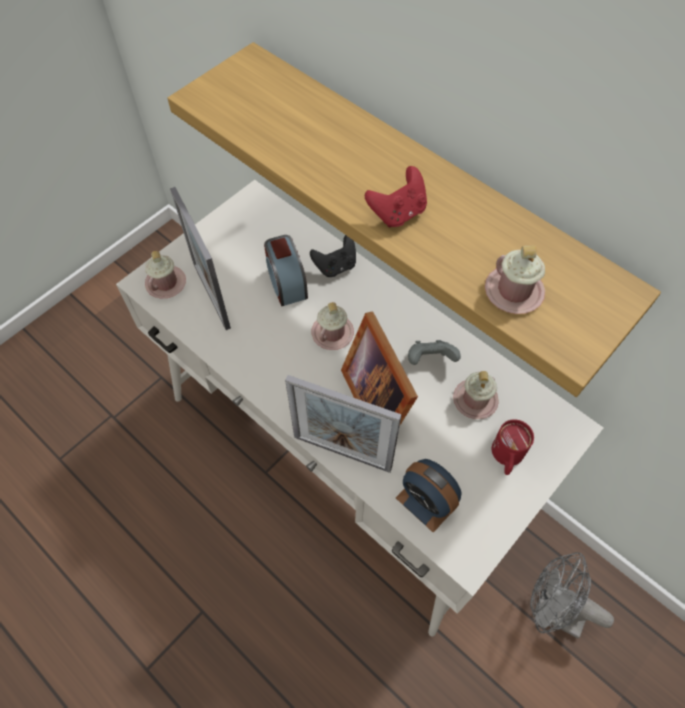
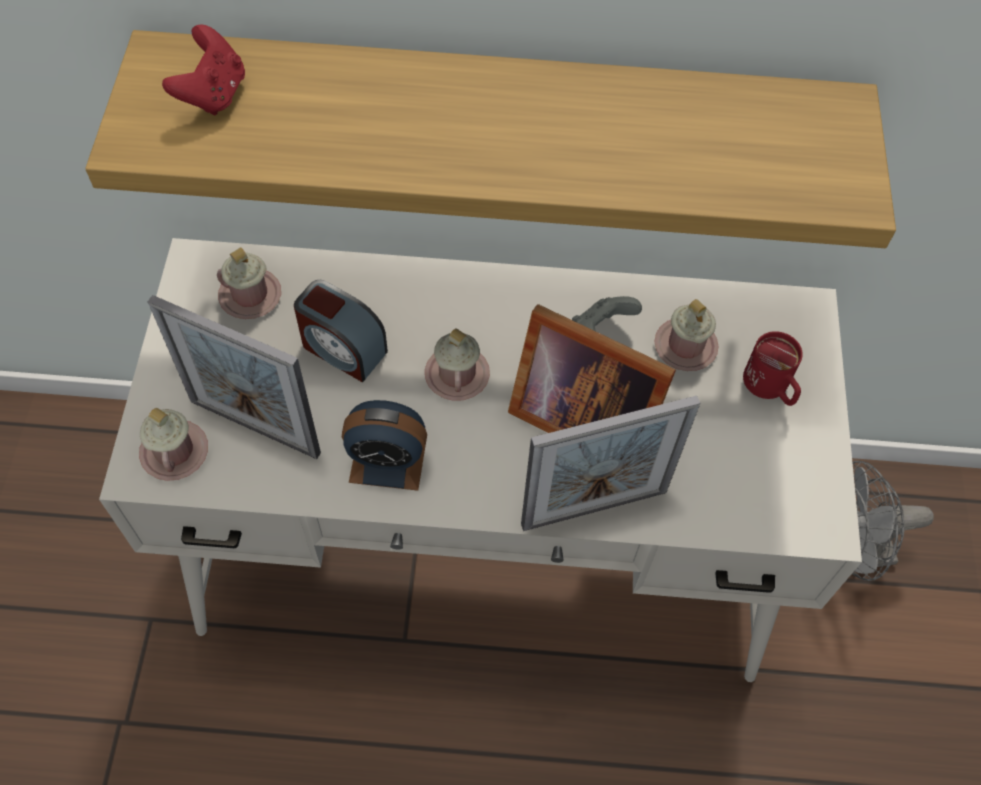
camera: 40 degrees left, 0 degrees up
(335, 266) = (387, 289): black game controller -> none
(398, 213) = (537, 153): red game controller -> red game controller (213, 94)
(427, 501) = (732, 495): alarm clock -> alarm clock (387, 461)
(513, 291) = (742, 170): pink mug -> pink mug (250, 295)

